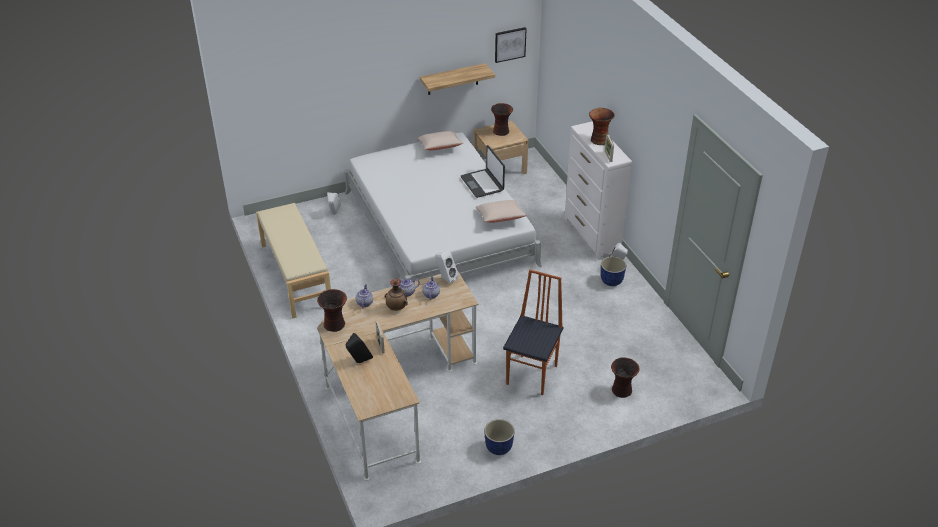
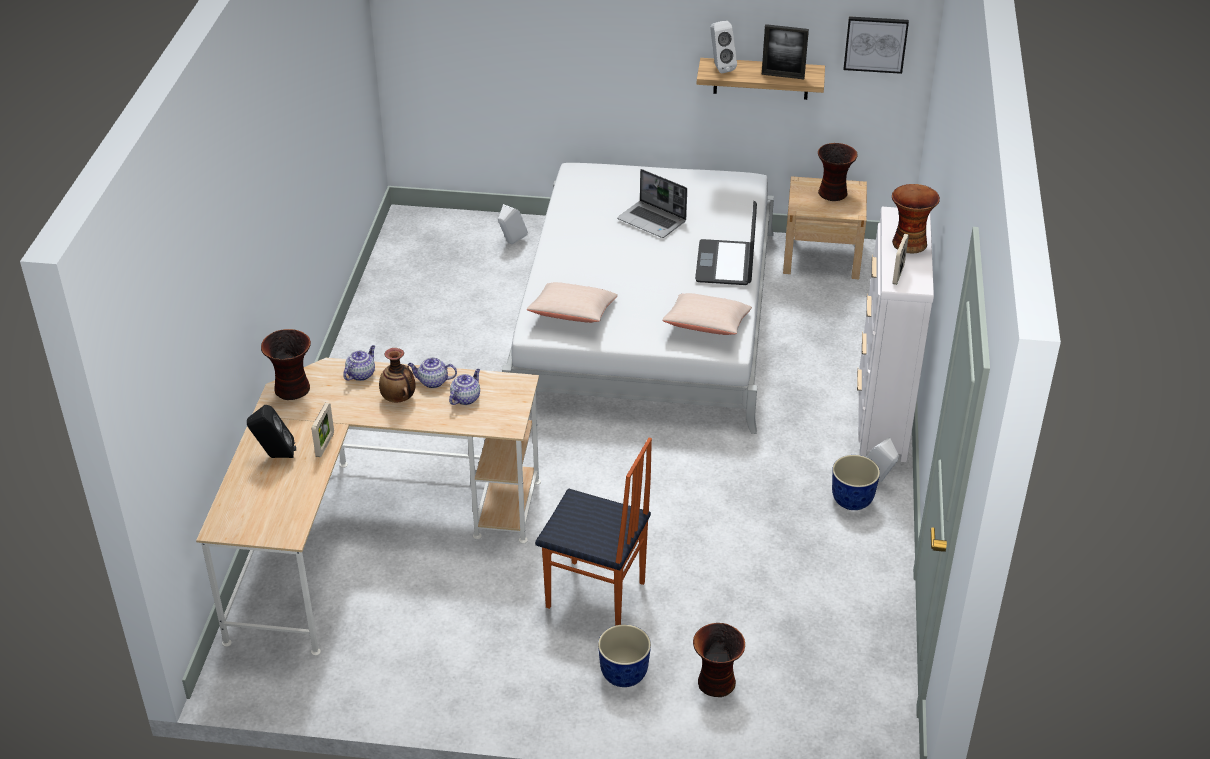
camera: 30 degrees right, 0 degrees up
(295, 276) = (382, 313): beige bench -> none
(427, 174) = (652, 221): none -> laptop
(440, 147) = (708, 186): beige pillow -> beige pillow (573, 314)
(445, 279) = (508, 383): white speaker -> white speaker (720, 67)
(470, 74) = (783, 76): none -> picture frame
(499, 448) = (446, 686): planter -> planter (623, 675)
(533, 374) = (596, 596): chair -> chair turned 60 degrees clockwise

